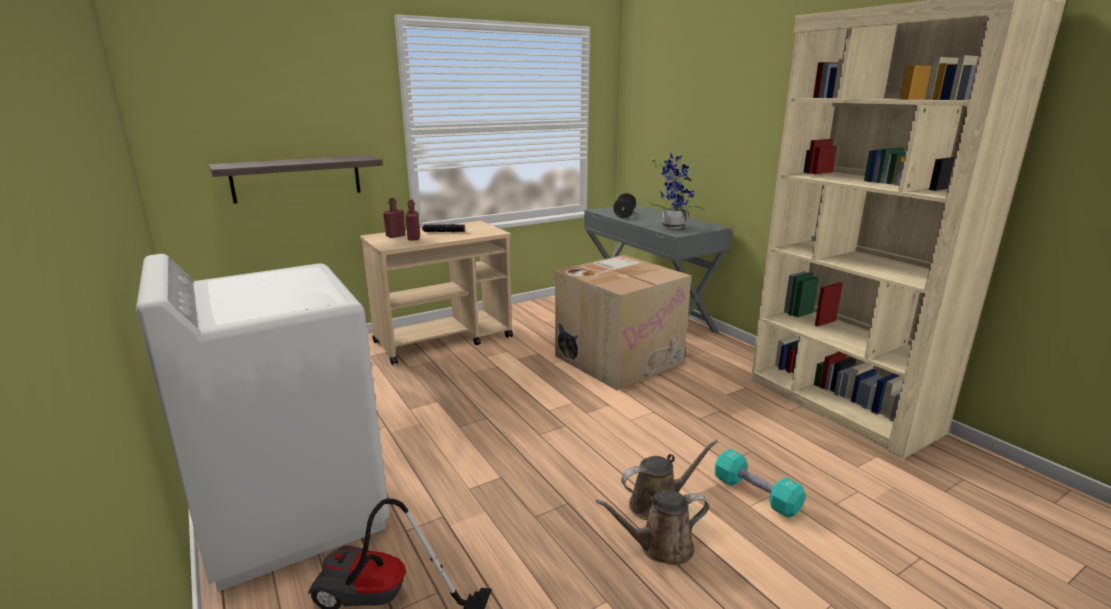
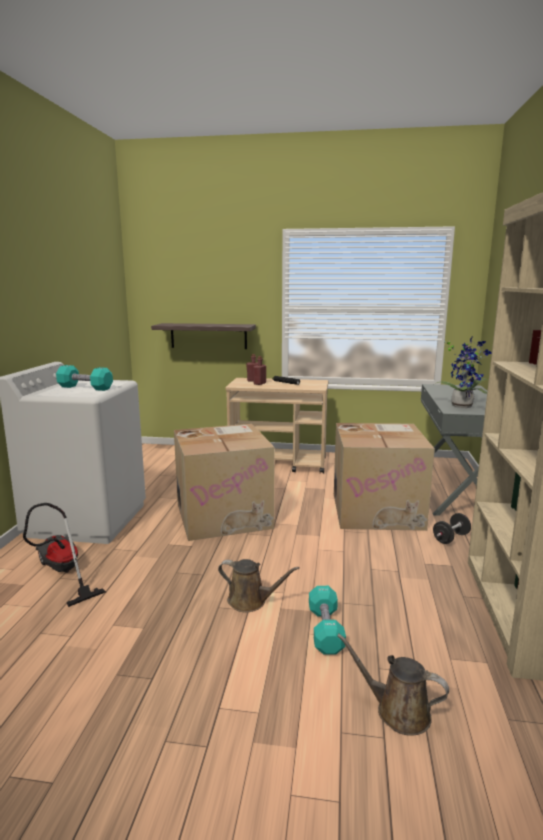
camera: 40 degrees right, 5 degrees down
(280, 290) = (85, 388): none -> turquoise dumbbell
(479, 423) = (224, 515): none -> cardboard box
(624, 215) = (445, 392): black dumbbell -> black dumbbell (450, 538)
(661, 547) = (213, 621): brown watering can -> brown watering can (397, 711)

